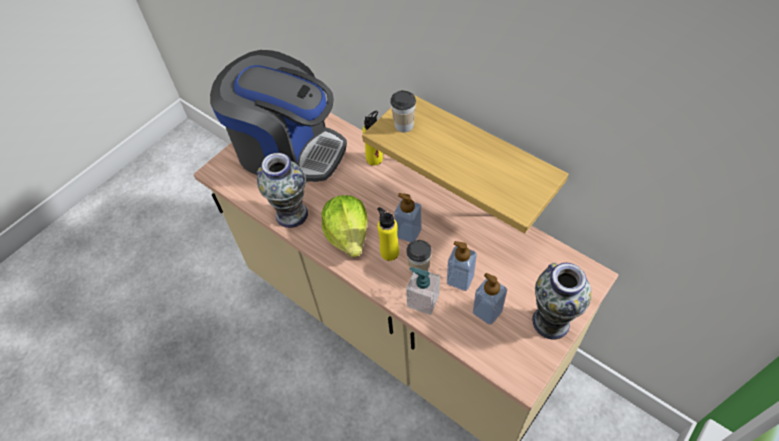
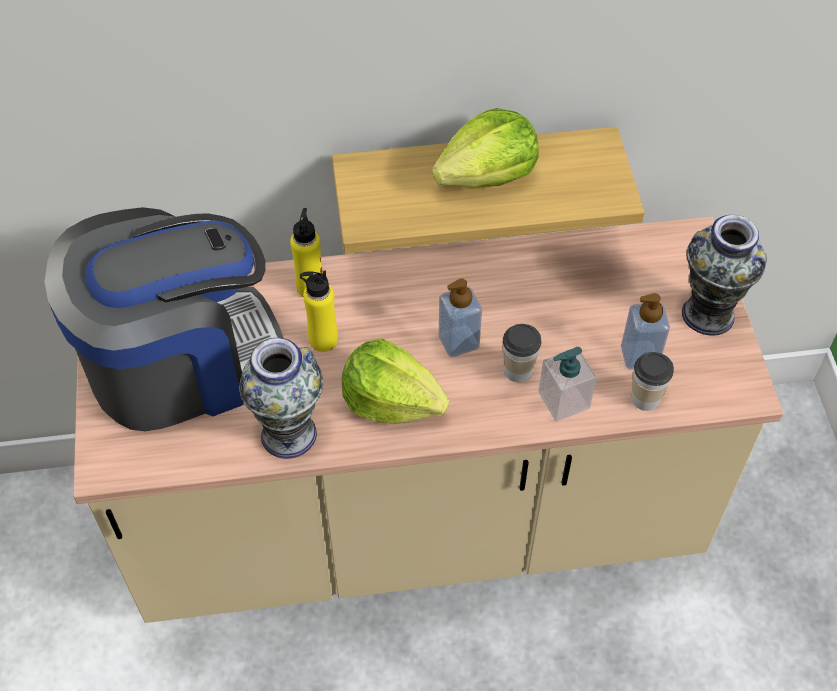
camera: 50 degrees left, 0 degrees up
(389, 252) = (464, 380): yellow bottle -> yellow bottle (323, 339)
(404, 125) = (381, 197): cup -> cup (645, 398)
(460, 279) = (574, 346): soap dispenser -> none
(466, 151) = (488, 175): none -> lettuce

